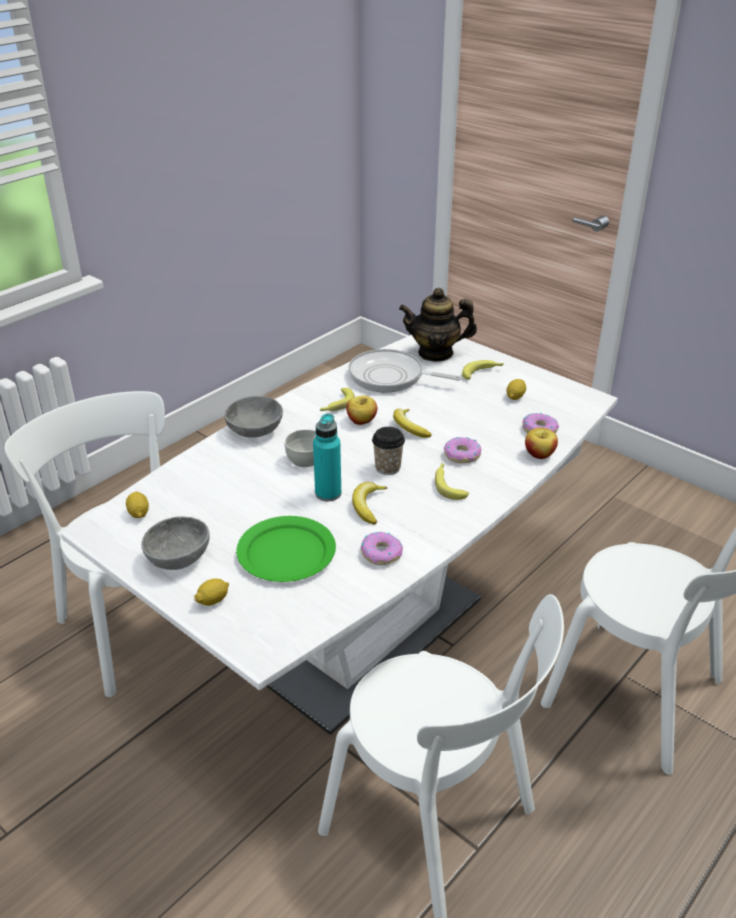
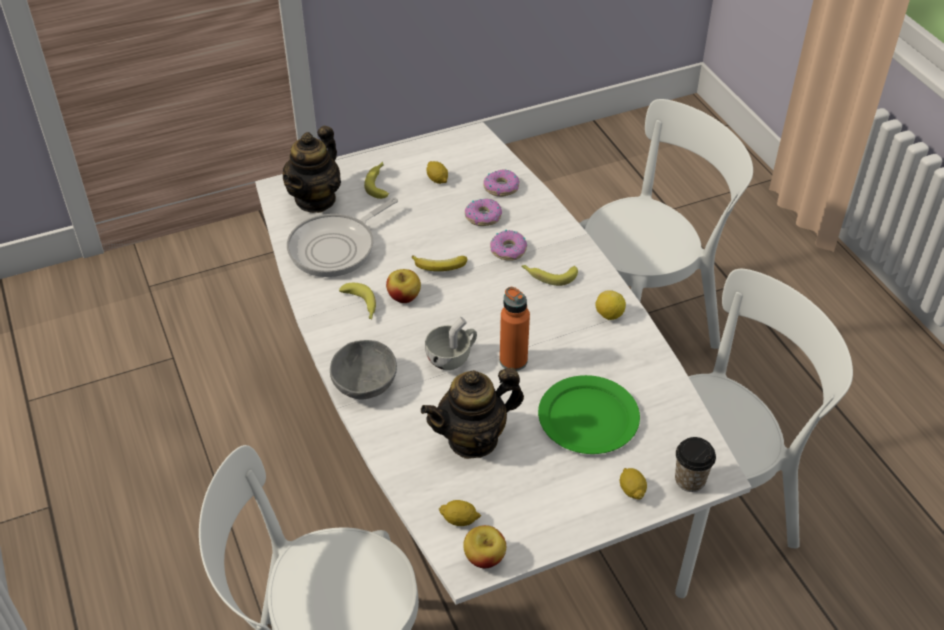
camera: 65 degrees left, 10 degrees up
(177, 558) = (554, 504): grey bowl -> none
(227, 496) = (473, 439): none -> teapot
(328, 493) = (513, 361): turquoise bottle -> orange bottle
(368, 506) = (549, 339): banana -> none
(381, 553) = (622, 353): donut -> donut (483, 216)
(388, 468) = (497, 305): cup -> cup (690, 480)
(425, 532) = (609, 315): none -> lemon
(539, 454) = (538, 203): apple -> apple (484, 557)

